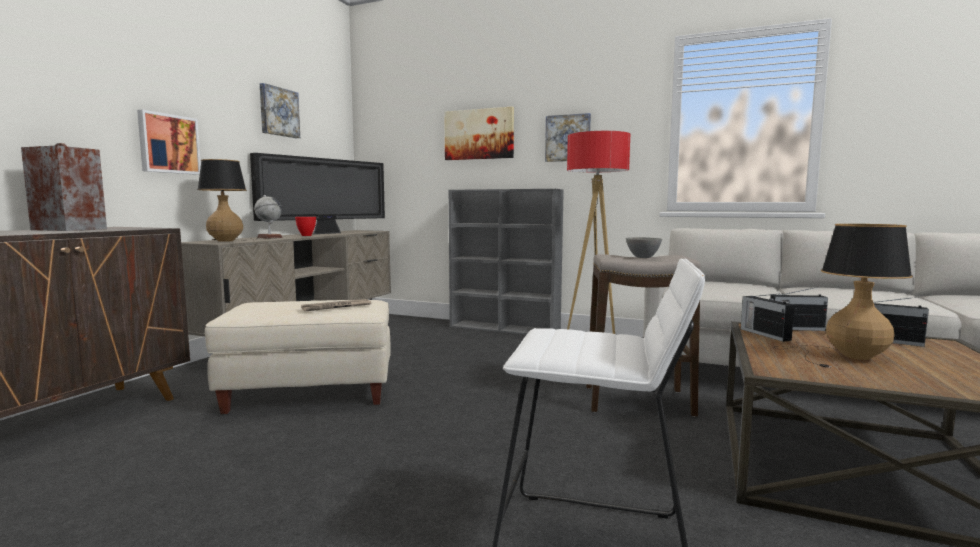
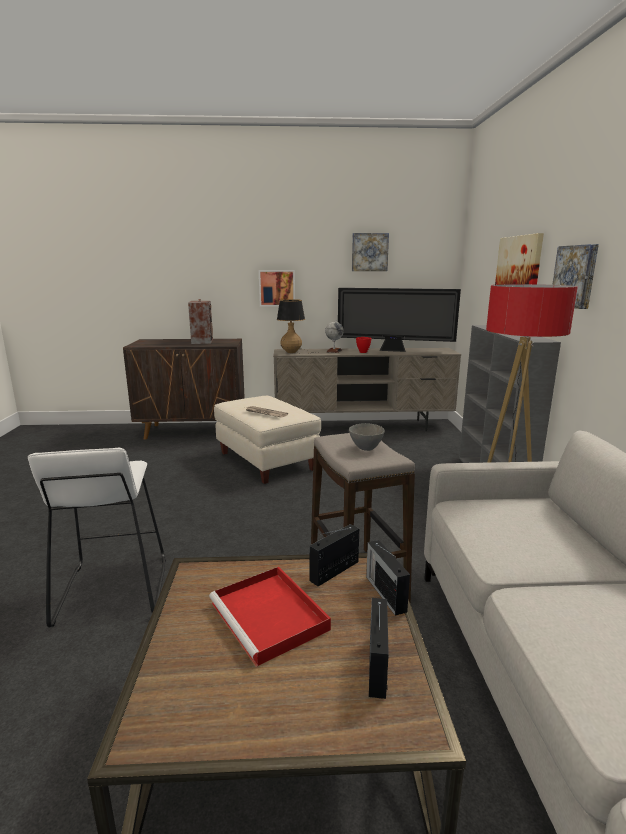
camera: 65 degrees right, 10 degrees up
(845, 356) = (271, 617): table lamp -> red tray

